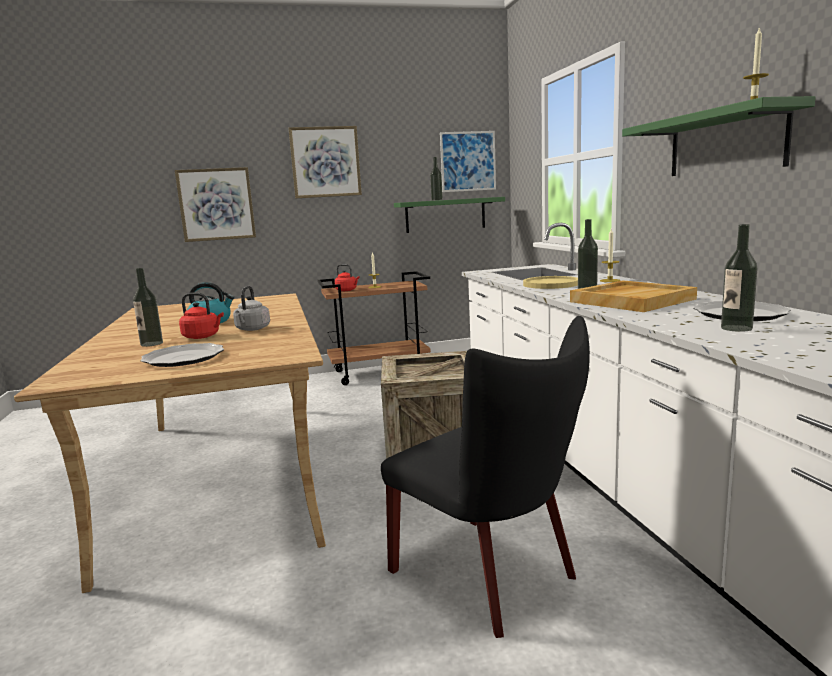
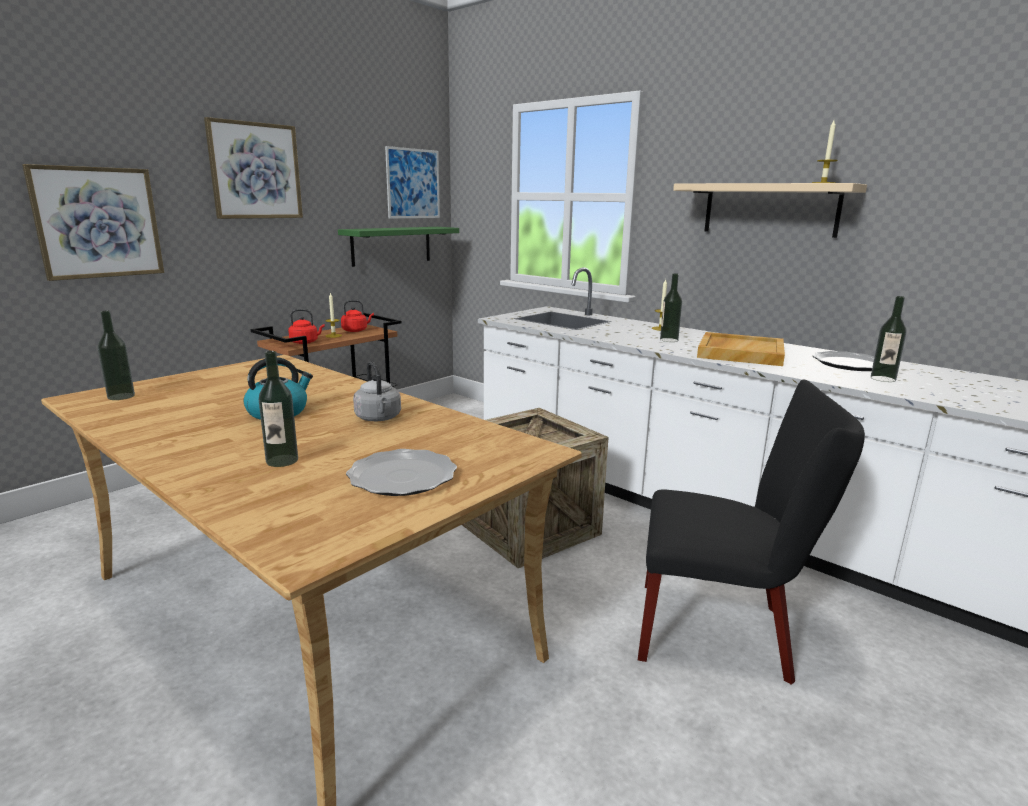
camera: 35 degrees left, 5 degrees up
(203, 337) = (335, 438): red kettle -> red kettle (356, 330)
(437, 200) = (389, 228): bottle -> bottle (121, 396)
(551, 284) = (621, 335): yellow plate -> none
(725, 143) = (770, 209): green shelf -> beige shelf

